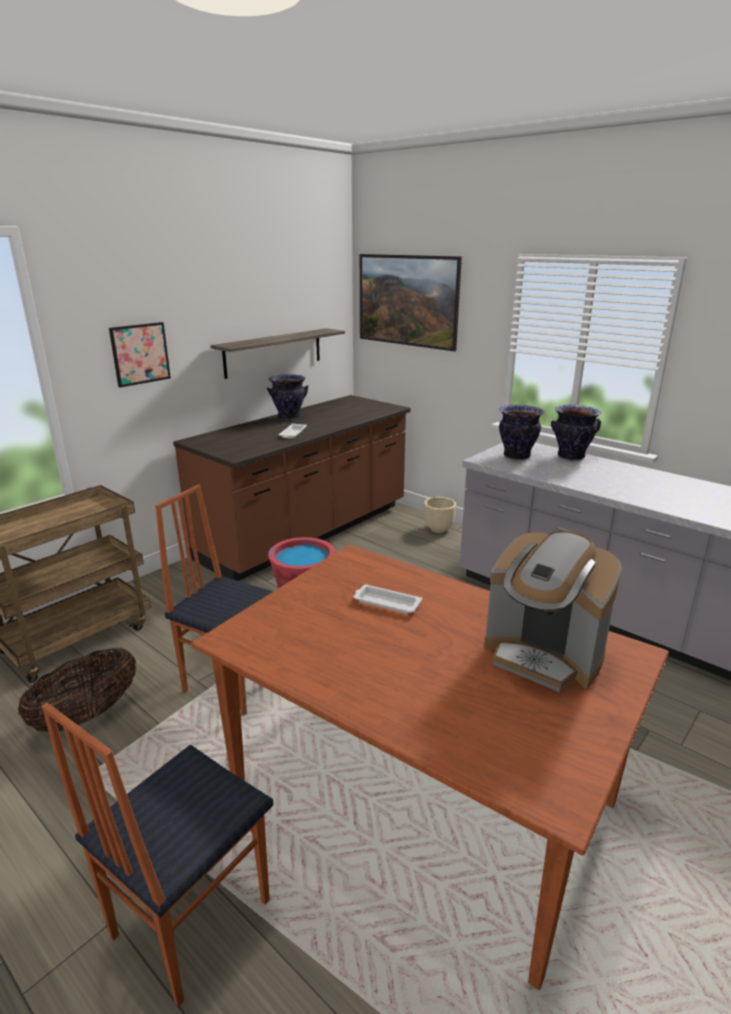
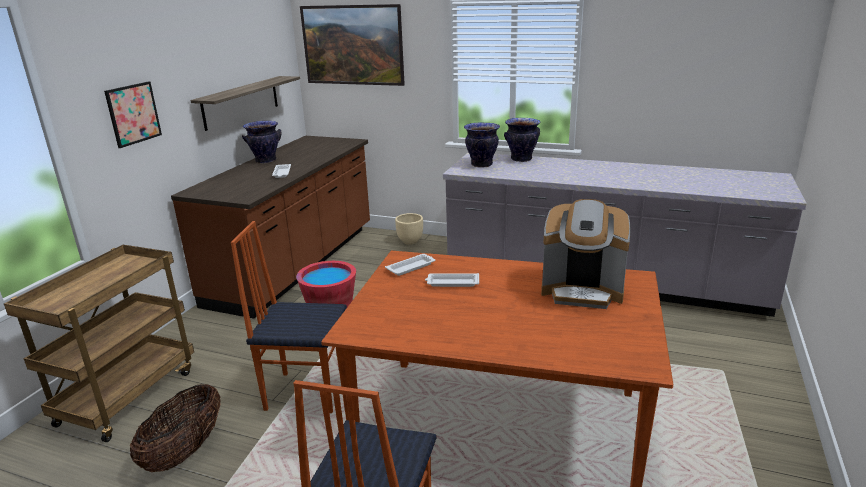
camera: 20 degrees left, 0 degrees up
(355, 571) = (411, 267): none -> white tray

